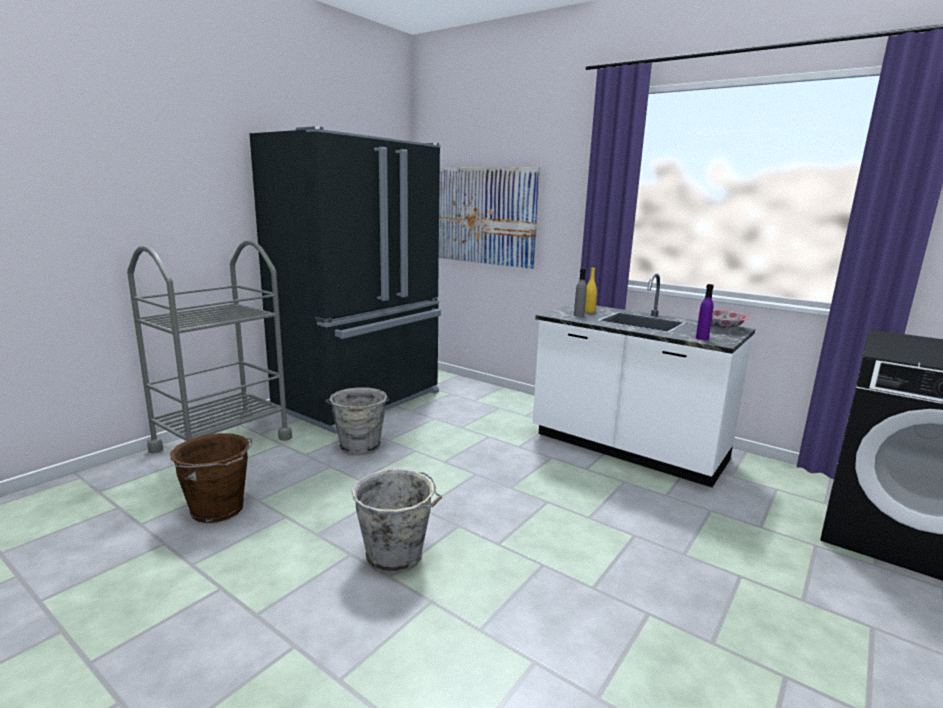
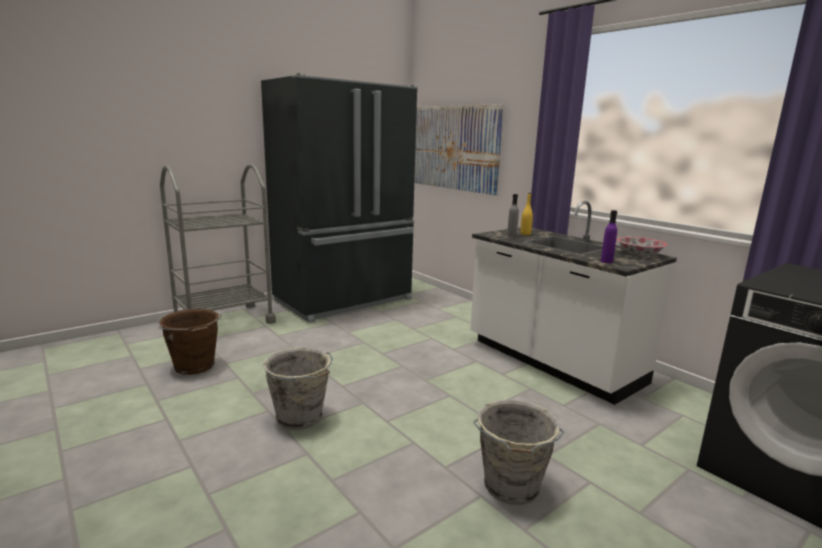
camera: 15 degrees right, 0 degrees up
(359, 447) = (322, 335): grey bucket -> grey bucket (511, 487)

